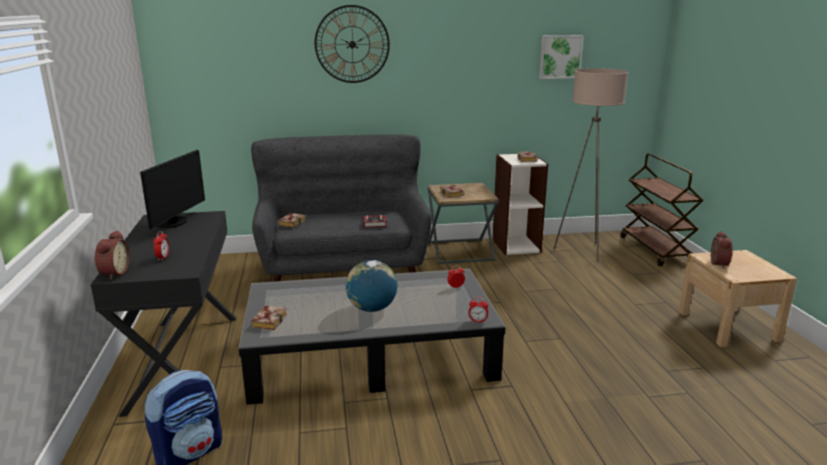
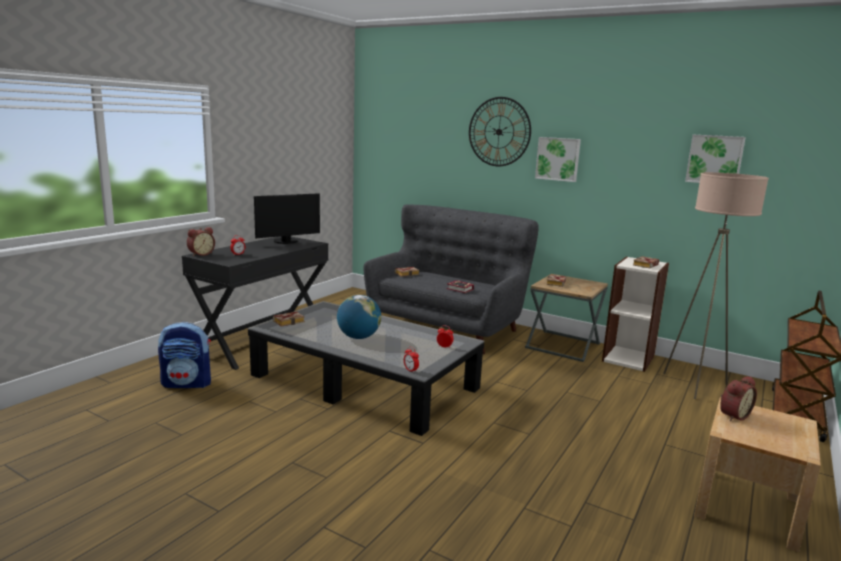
camera: 40 degrees right, 5 degrees down
(421, 68) = (558, 159): none -> picture

